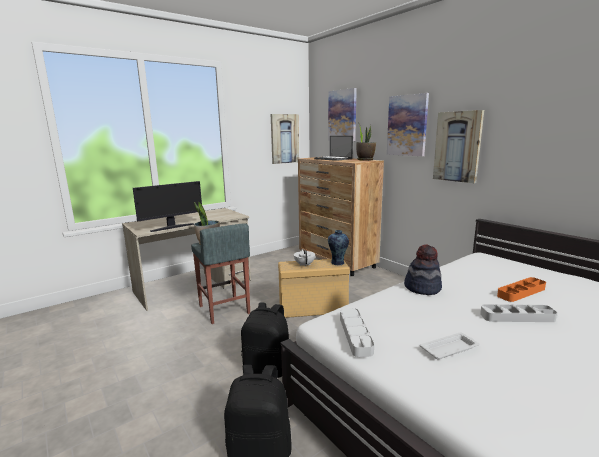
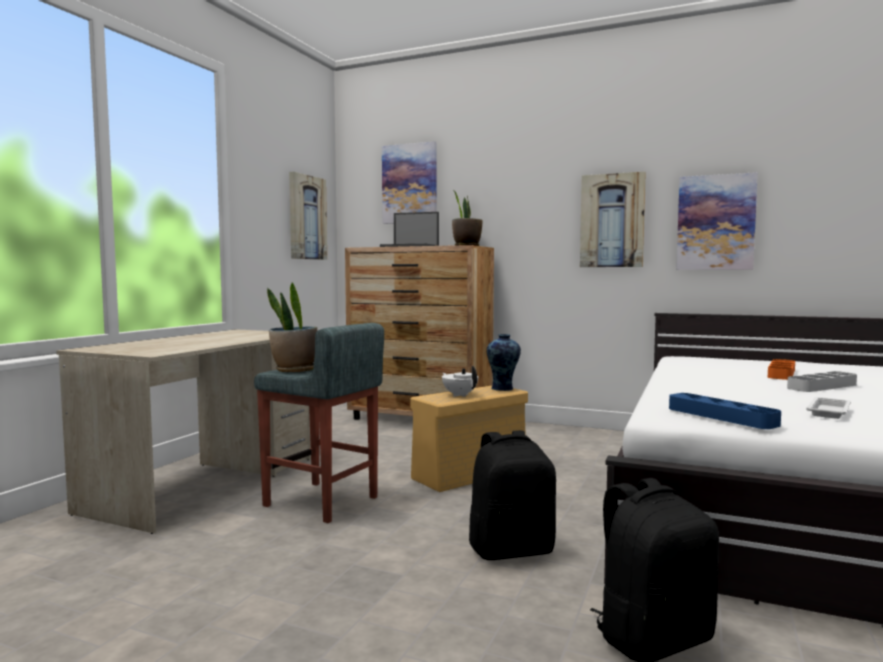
camera: 30 degrees left, 10 degrees down
(172, 227) = (201, 347): monitor -> none
(355, 334) = (721, 416): grey tray -> blue tray
(407, 125) = (531, 195): picture -> picture (715, 222)
(422, 288) = (687, 381): hat -> none

